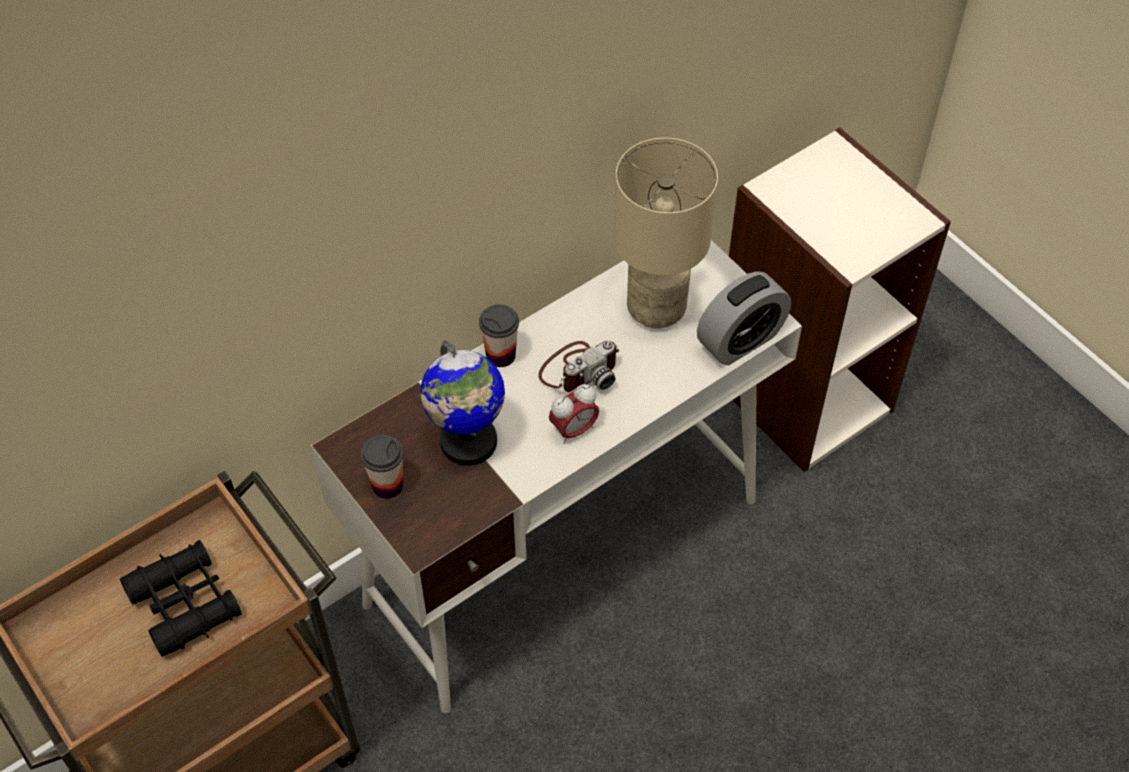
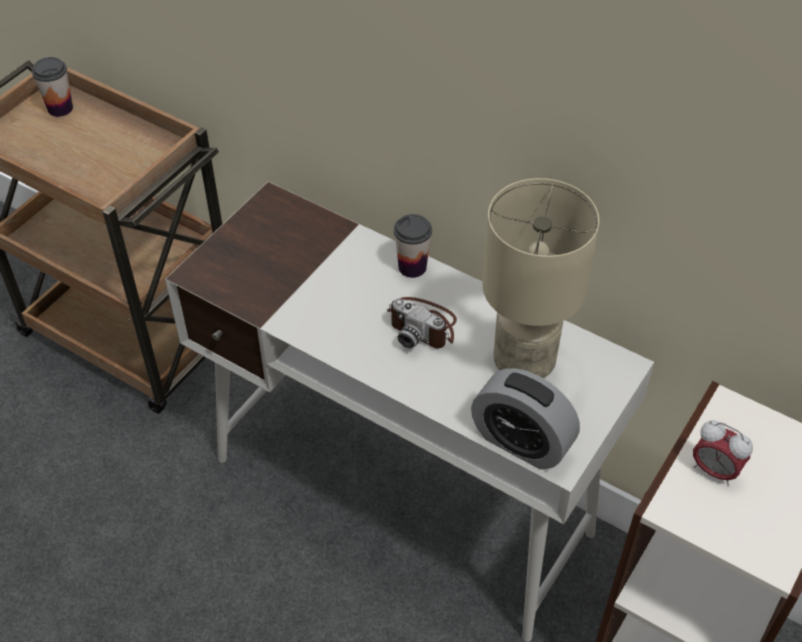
camera: 70 degrees right, 5 degrees down
(184, 604) = (94, 156): black binoculars -> none
(387, 485) = (246, 236): cup -> cup (60, 108)
(468, 442) = (309, 273): globe -> none
(574, 430) = (353, 340): alarm clock -> alarm clock (714, 470)

